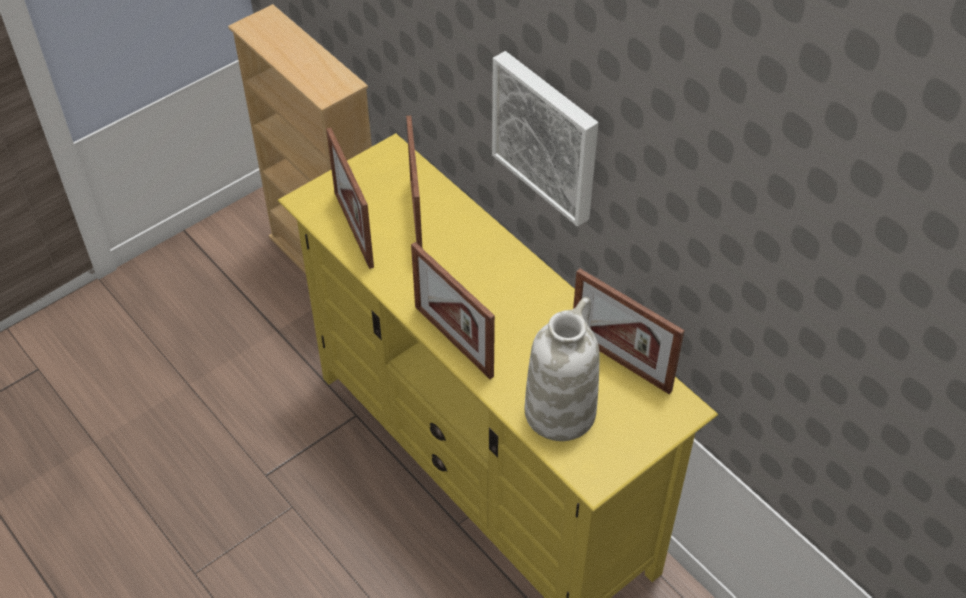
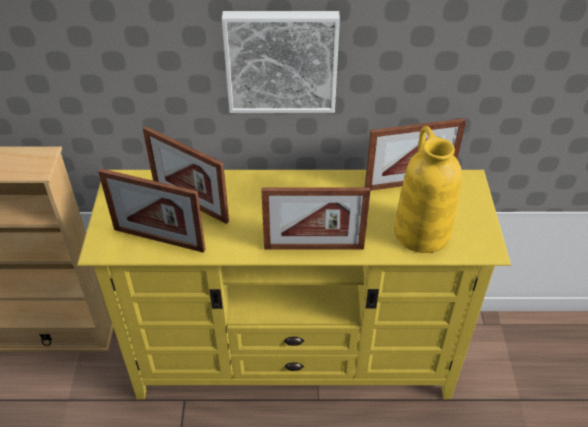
camera: 50 degrees left, 5 degrees down
(560, 410) = (421, 232): white vase -> yellow vase

